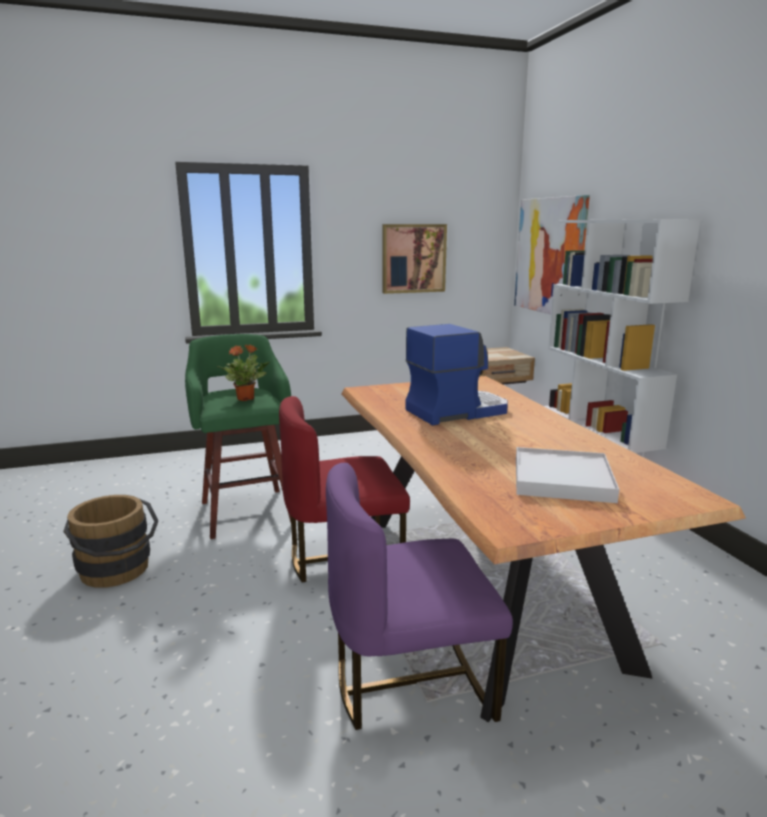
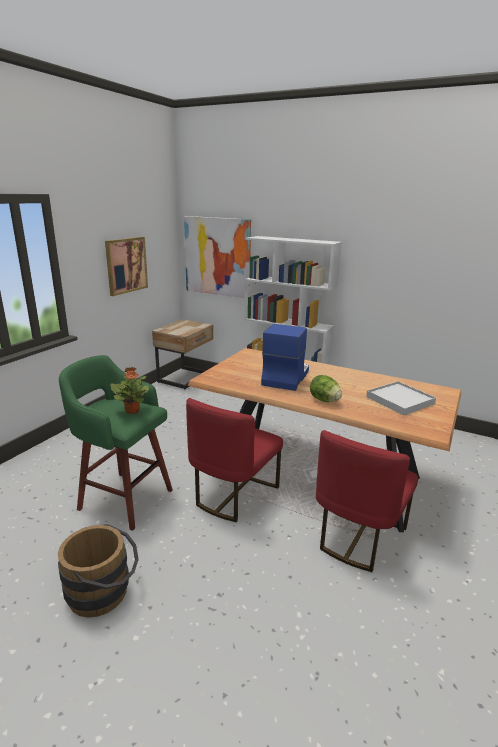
camera: 45 degrees left, 5 degrees up
(410, 681) = (357, 536): purple chair -> red chair
(443, 444) = (324, 400): none -> lettuce

